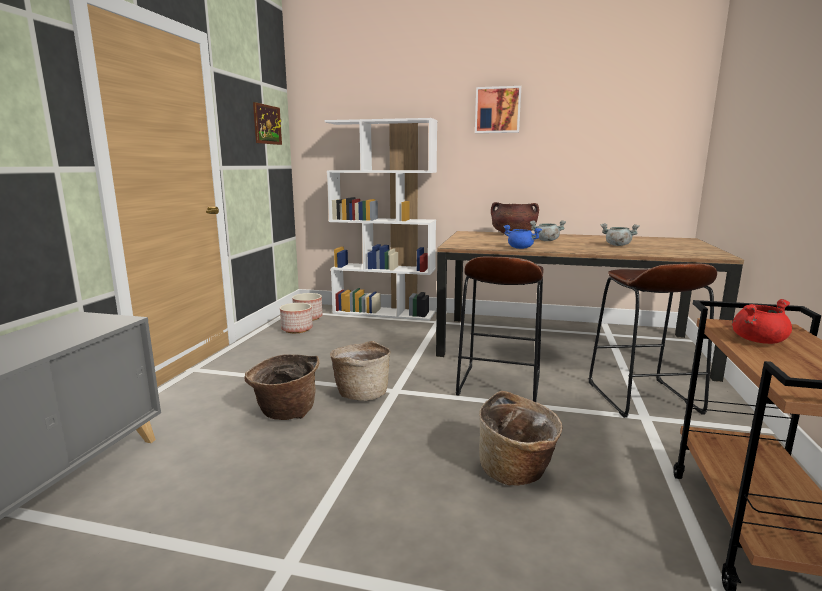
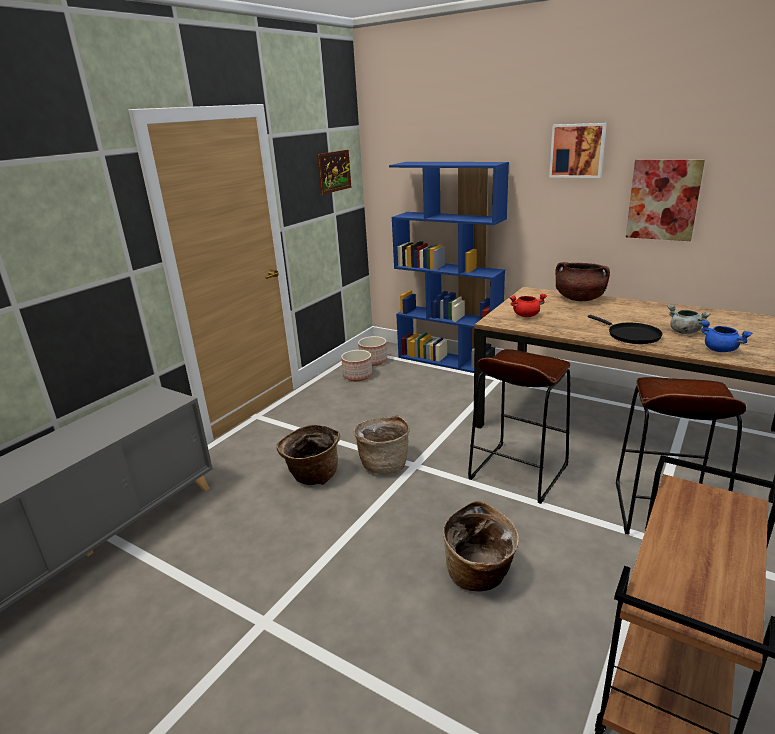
camera: 20 degrees right, 10 degrees up
(384, 313) = (449, 361): white bookcase -> blue bookcase
(521, 248) = (563, 331): blue cooking pot -> blue cooking pot (721, 350)
(546, 240) = (606, 315): grey cooking pot -> none
(571, 150) = (663, 200): none -> picture
(579, 248) = (630, 335): none -> black frying pan
(758, 340) = (690, 521): red cooking pot -> red cooking pot (526, 315)

